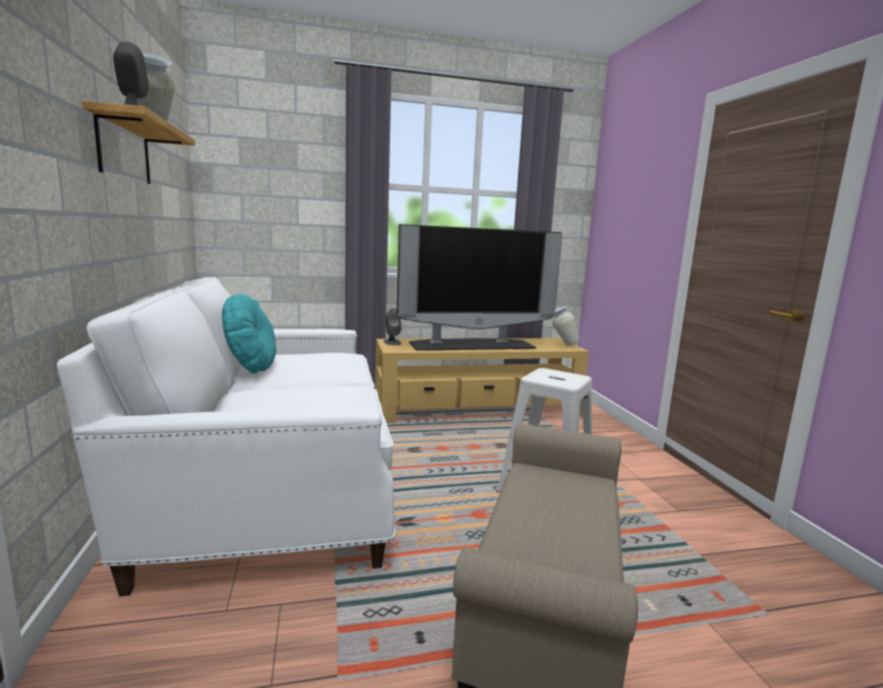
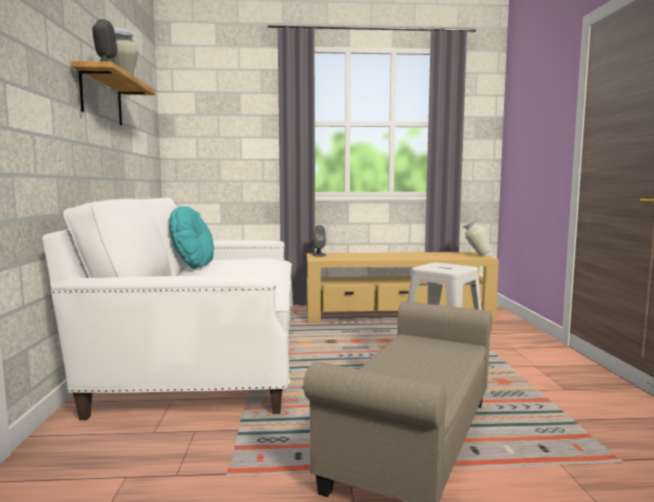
camera: 10 degrees right, 5 degrees down
(471, 345) = (389, 256): television -> none

